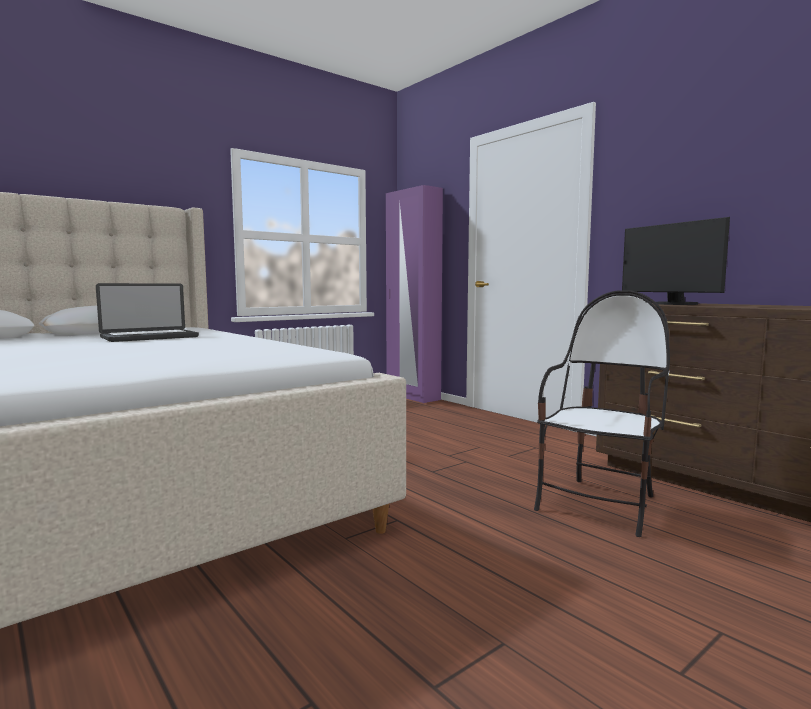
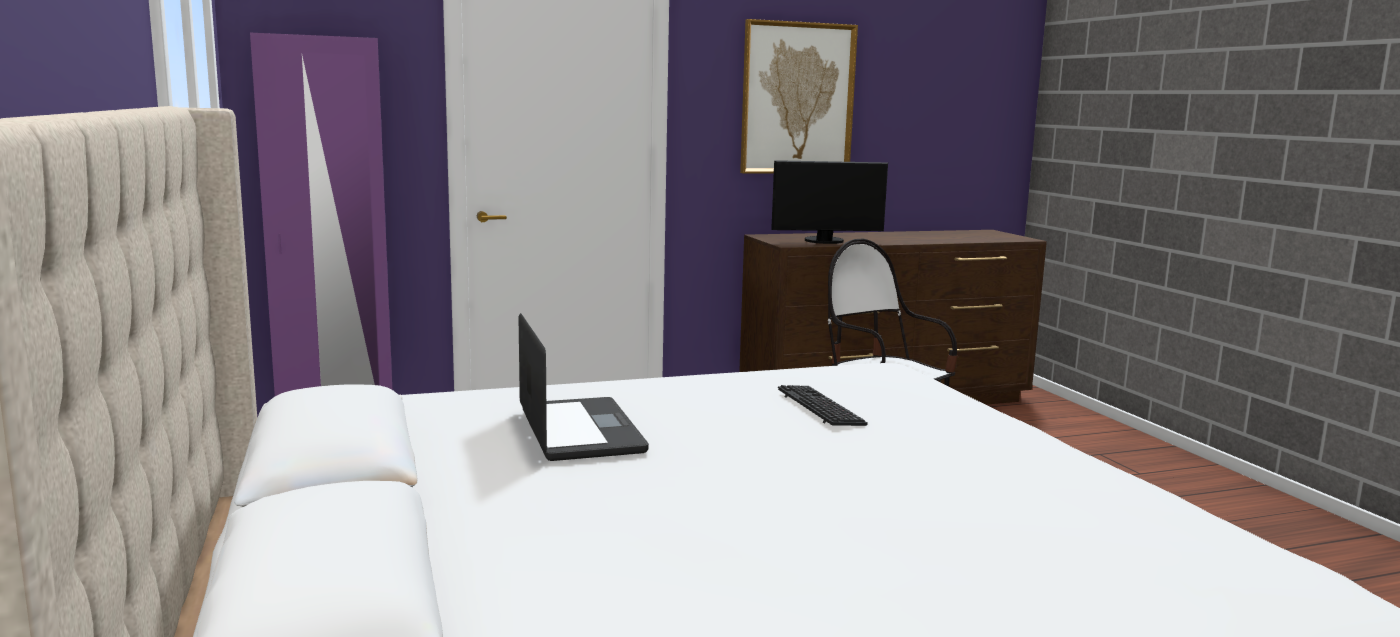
camera: 70 degrees left, 5 degrees up
(200, 349) = (820, 408): none -> keyboard
(708, 172) = (797, 98): none -> picture

